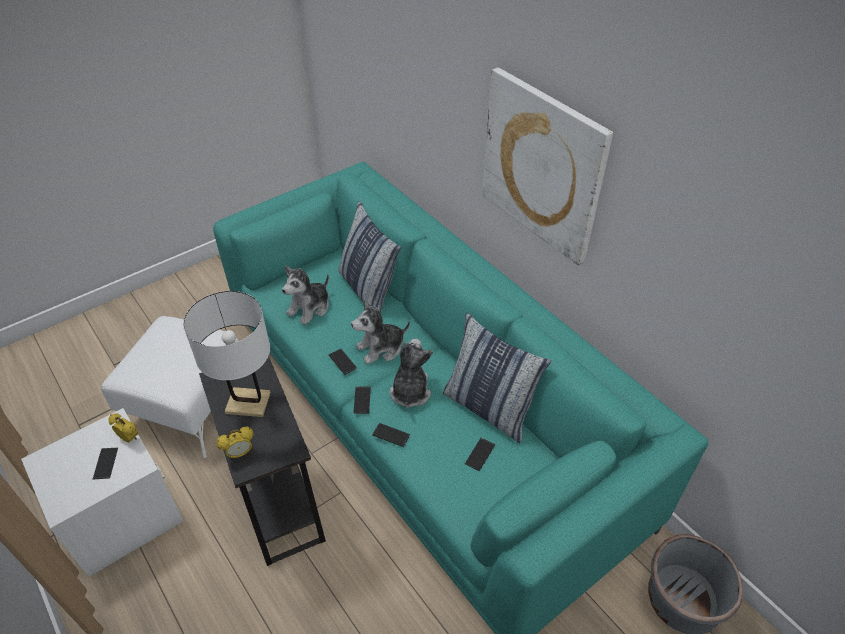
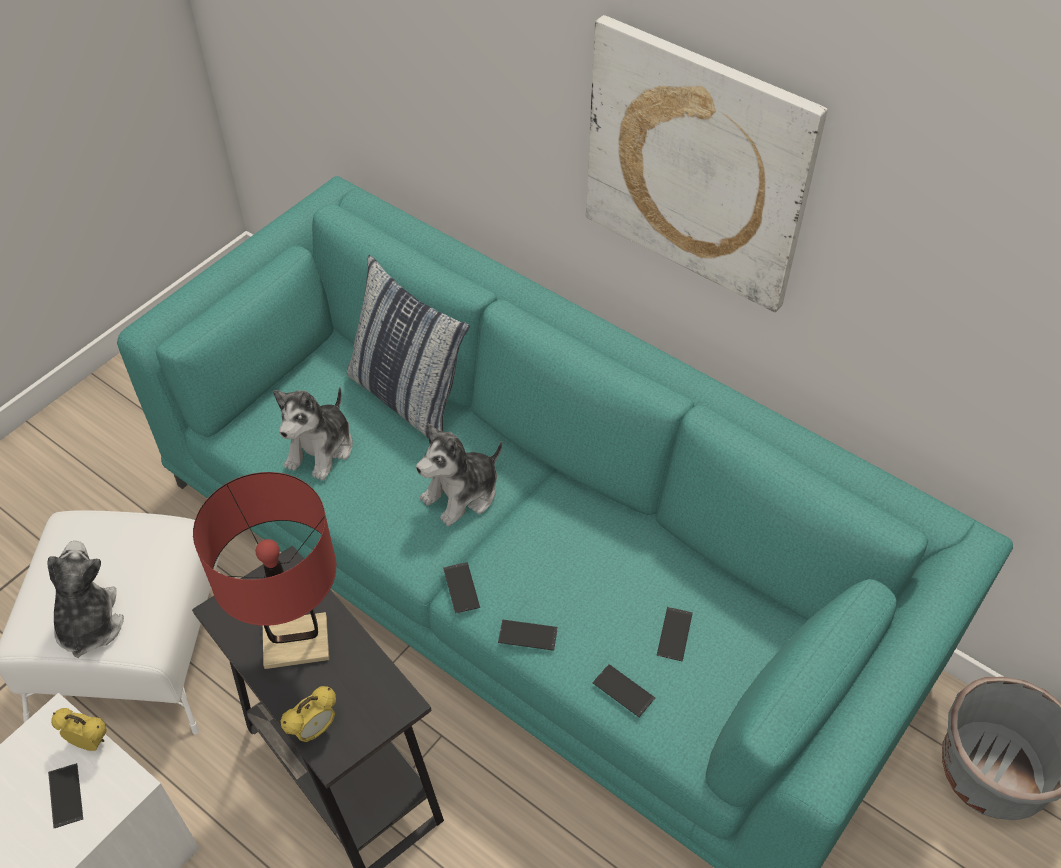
camera: 15 degrees left, 5 degrees up
(248, 403) = (296, 641): white table lamp -> red table lamp
(342, 361) = (408, 530): phone -> phone (623, 690)
(410, 391) = (533, 556): plush toy -> plush toy (89, 624)
(488, 408) = (663, 556): pillow -> none

